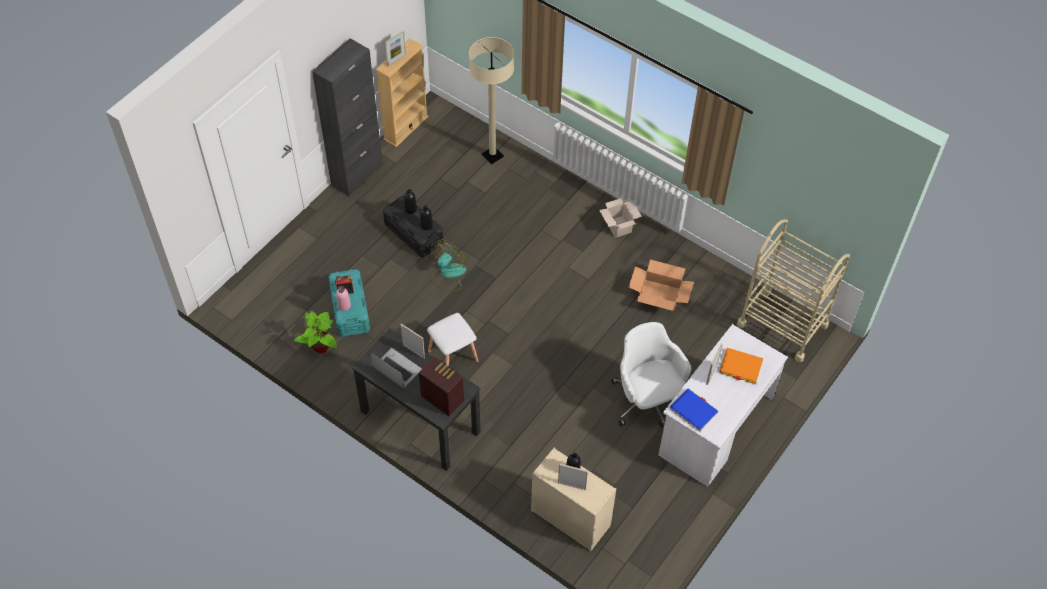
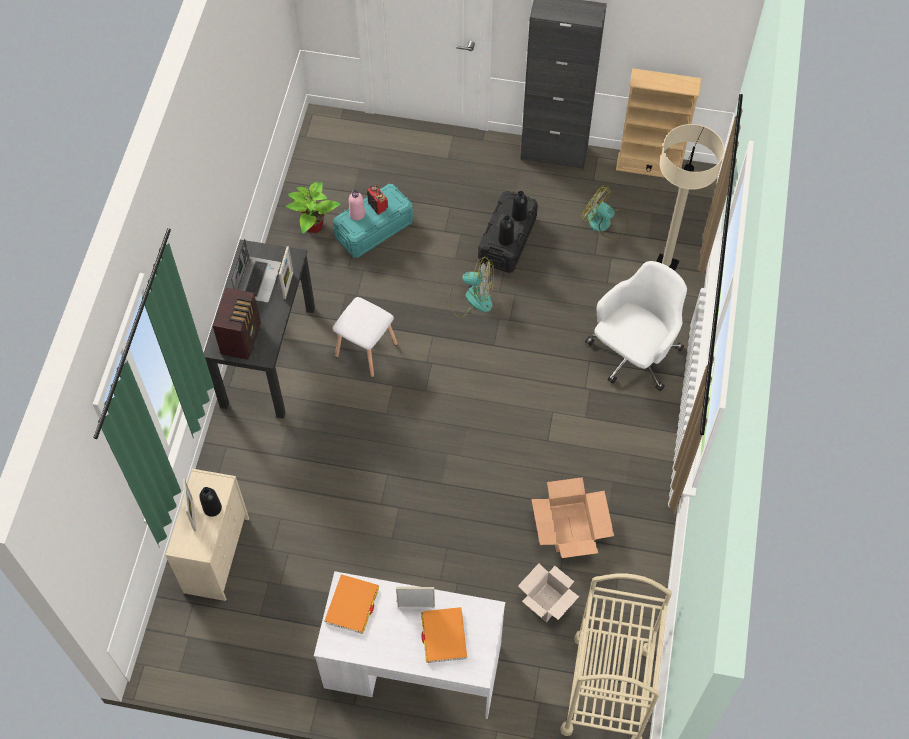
camera: 65 degrees right, 5 degrees up
(396, 60) = (658, 81): picture frame -> none
(436, 172) = (604, 223): none -> fan
(619, 227) = (645, 442): cardboard box -> cardboard box (546, 603)
(647, 400) = (411, 573): white office chair -> white office chair (633, 355)
(693, 411) = (352, 605): blue book -> orange book

